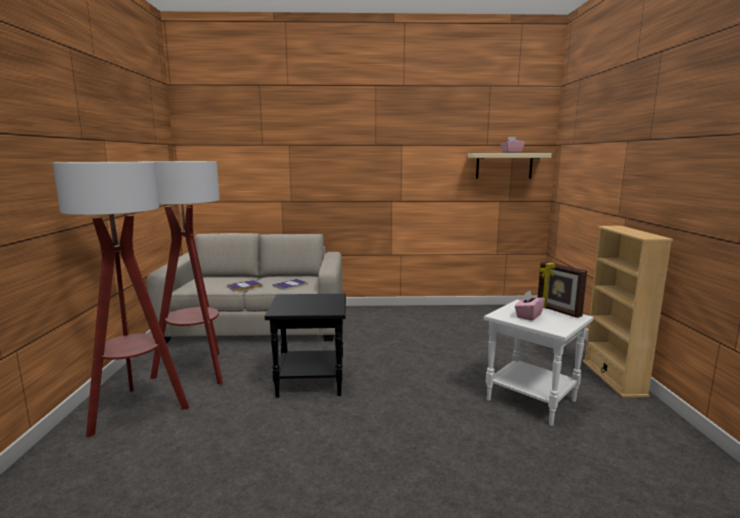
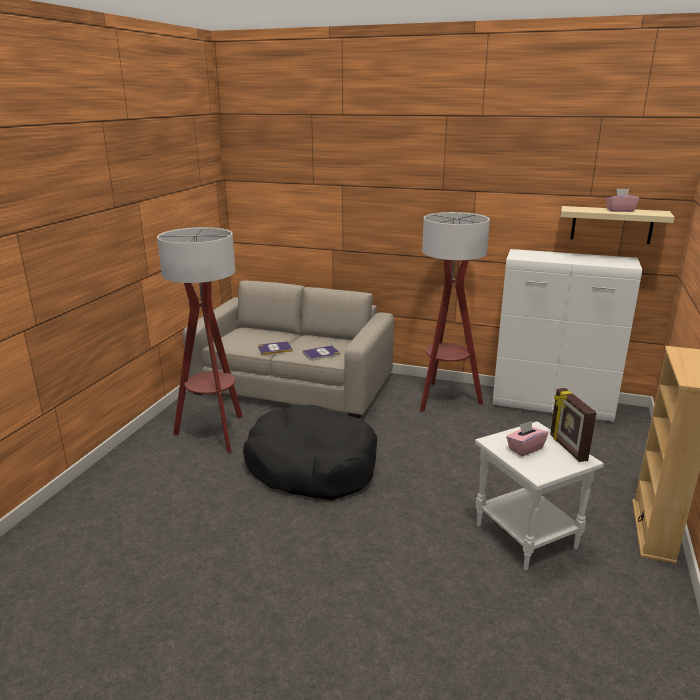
camera: 20 degrees right, 10 degrees up
(137, 410) = (152, 465): floor lamp -> floor lamp (445, 399)
(311, 382) = (311, 466): black side table -> black dog bed
(478, 311) = (552, 406): none -> white cabinet

